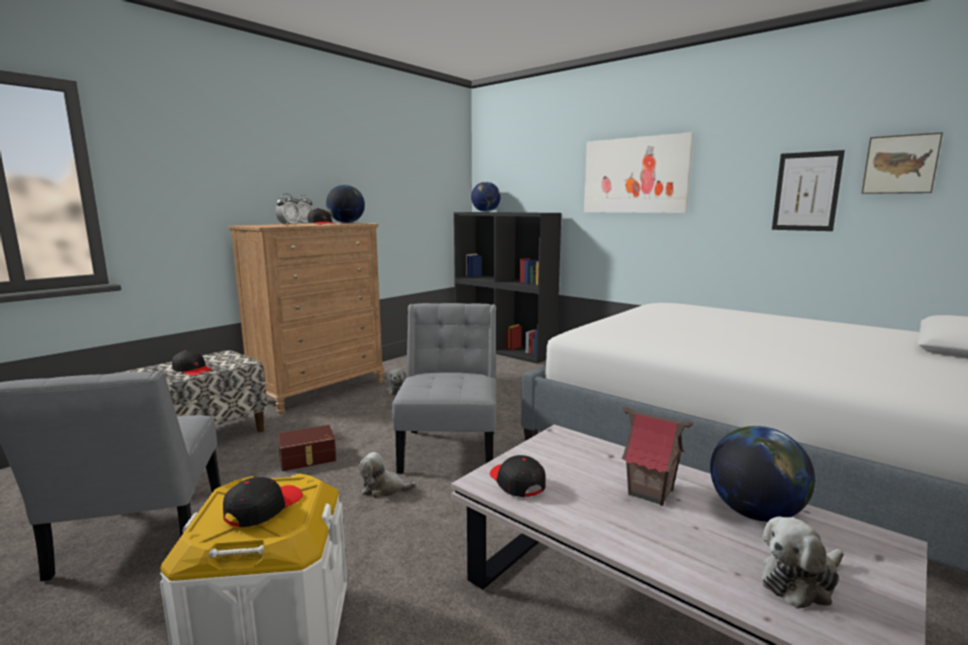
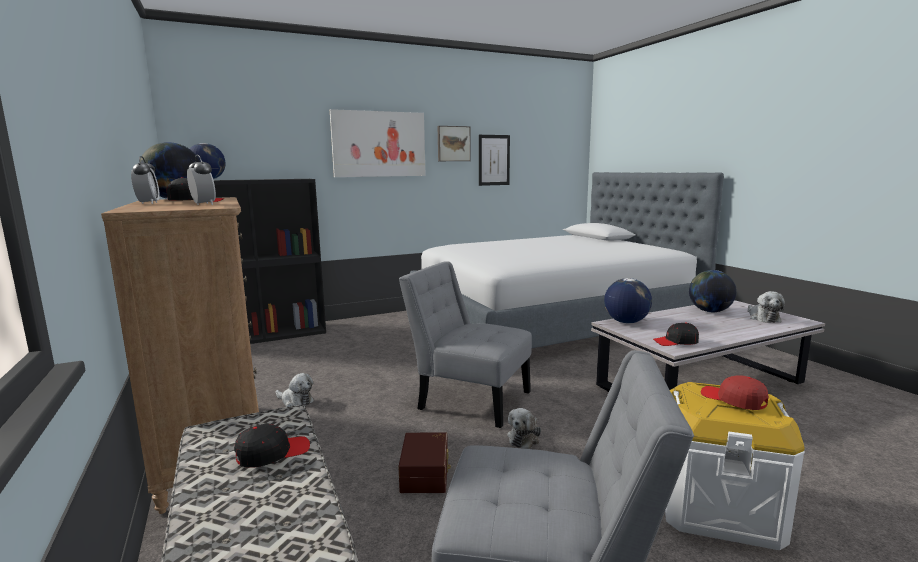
camera: 65 degrees left, 0 degrees up
(263, 508) = (733, 400): black cap -> red cap
(579, 444) = (626, 322): none -> globe
(650, 493) = (690, 321): toy house -> none
(900, 164) = (533, 145): picture -> picture (453, 143)

